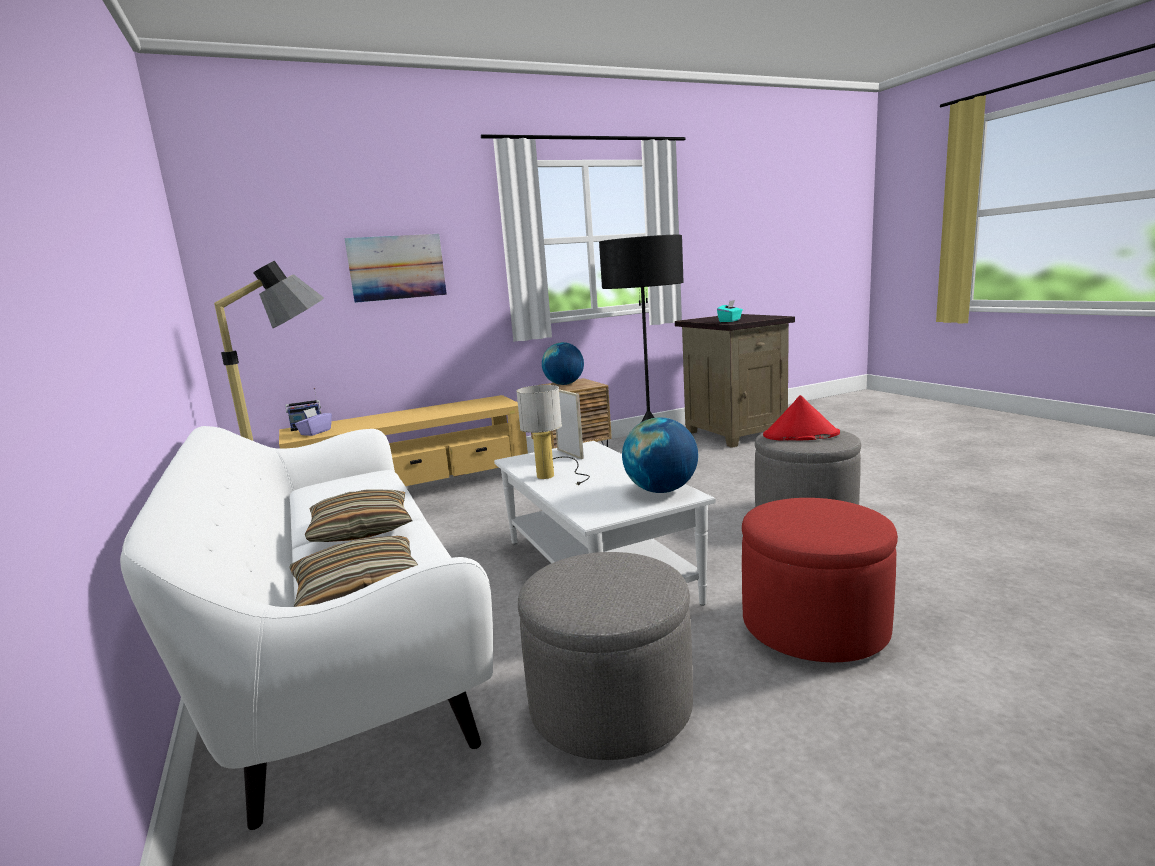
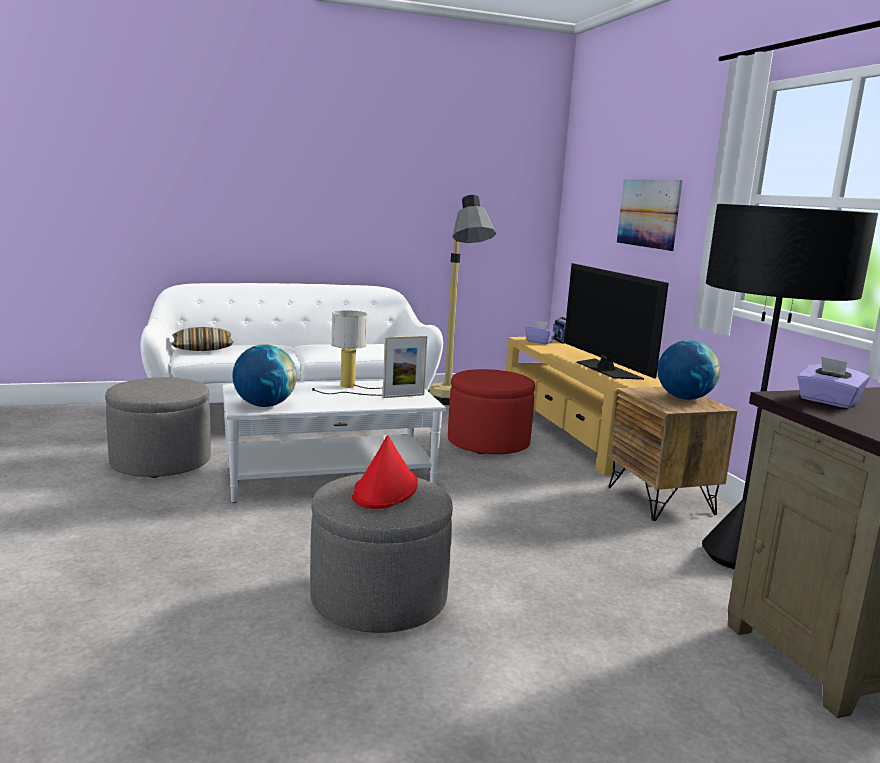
camera: 95 degrees right, 0 degrees up
(361, 530) = (288, 350): pillow -> none
(447, 409) = (606, 369): none -> television
(730, 321) = (828, 401): turquoise tissue box -> purple tissue box
(814, 625) = (156, 531): red ottoman -> red ottoman (488, 442)

